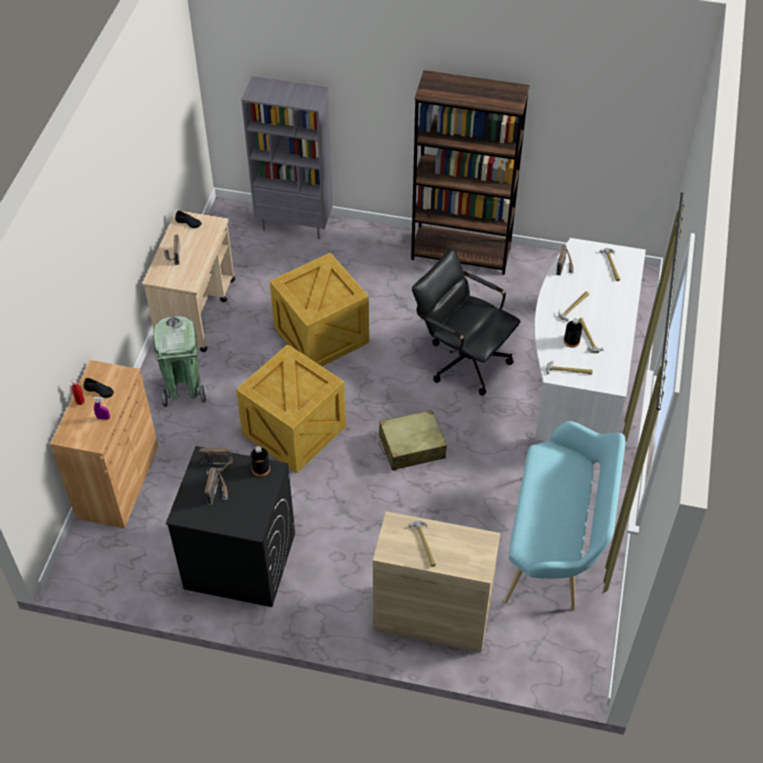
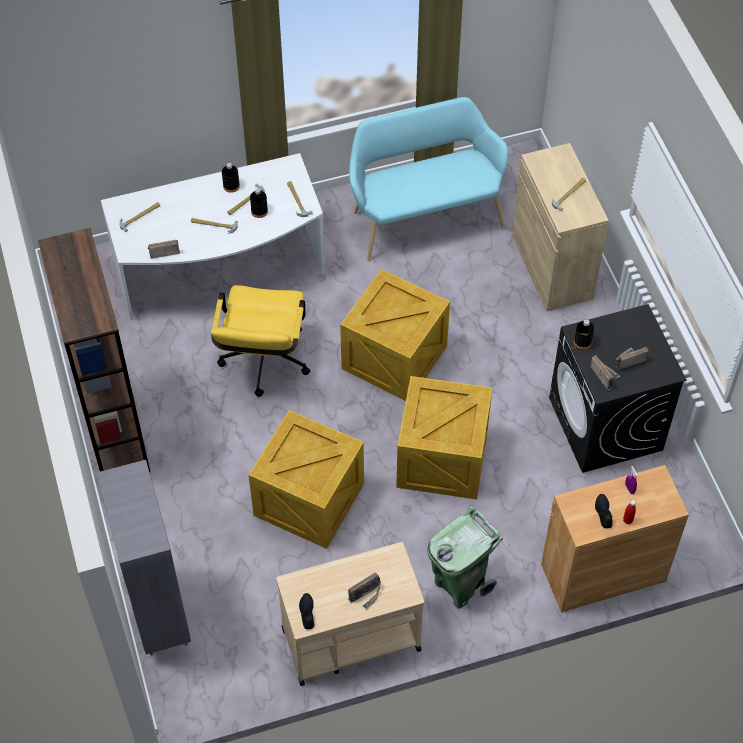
camera: 120 degrees left, 5 degrees up
(411, 447) = (396, 357): beige suitcase -> crate
(462, 358) = (263, 365): black office chair -> yellow office chair
(612, 334) = (231, 186): none -> black bottle

